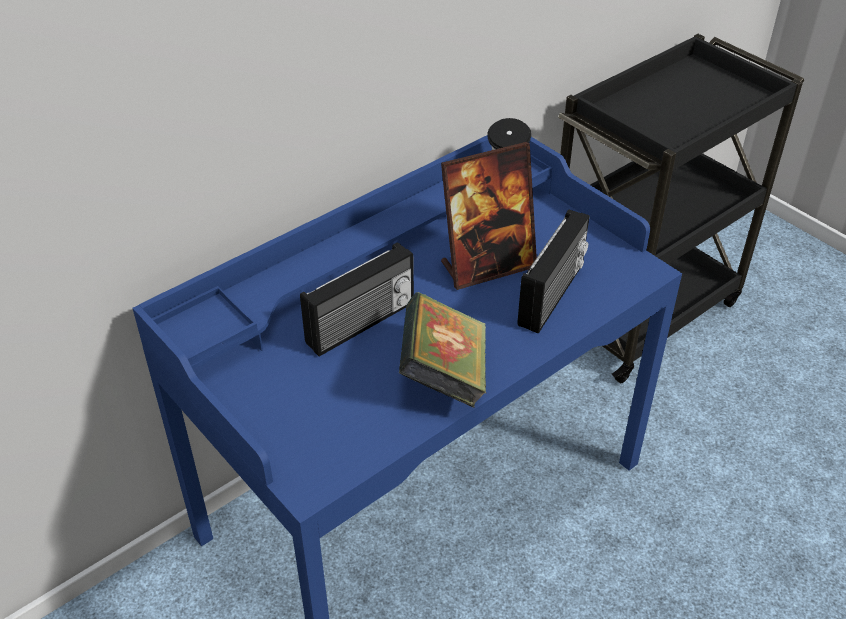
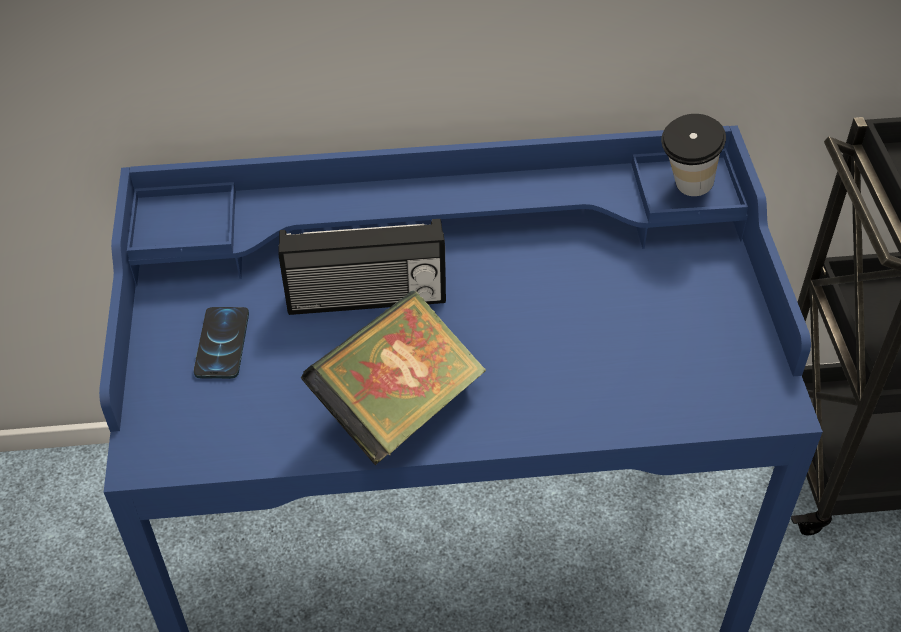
camera: 35 degrees right, 5 degrees up
(291, 395) = (222, 344): none -> phone
(487, 266) = (573, 299): picture frame -> none
(553, 295) = (620, 375): radio -> none

